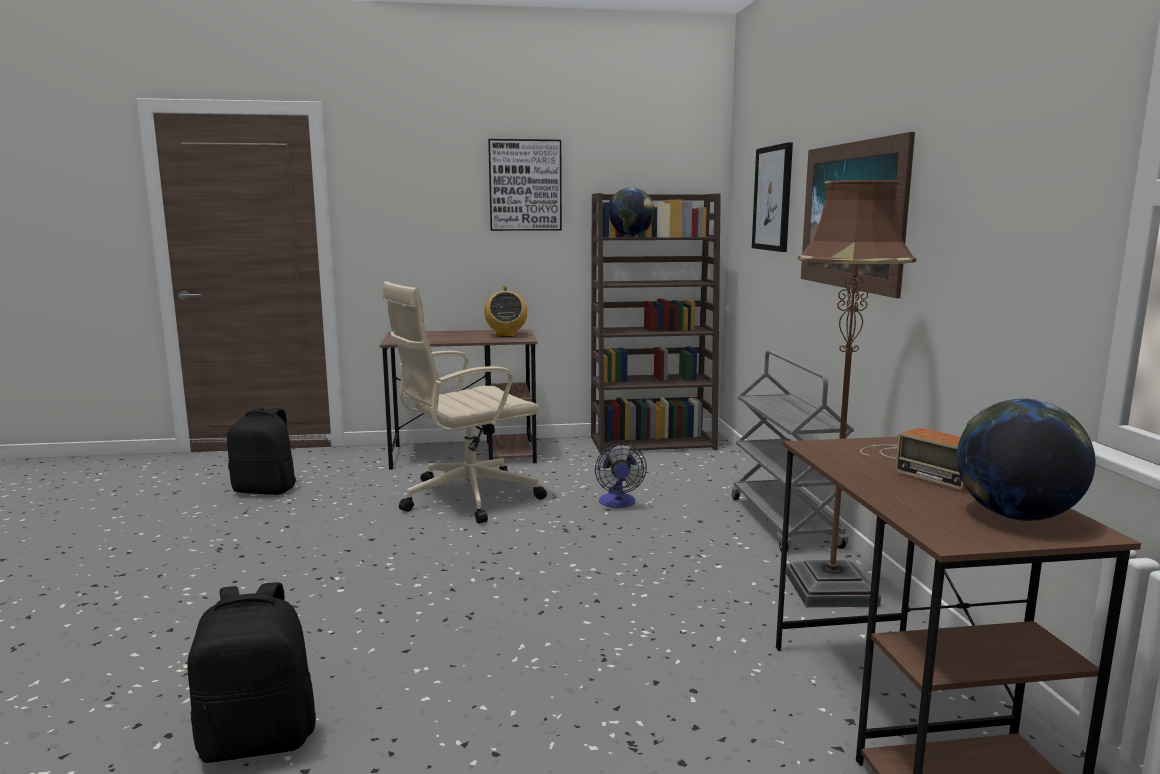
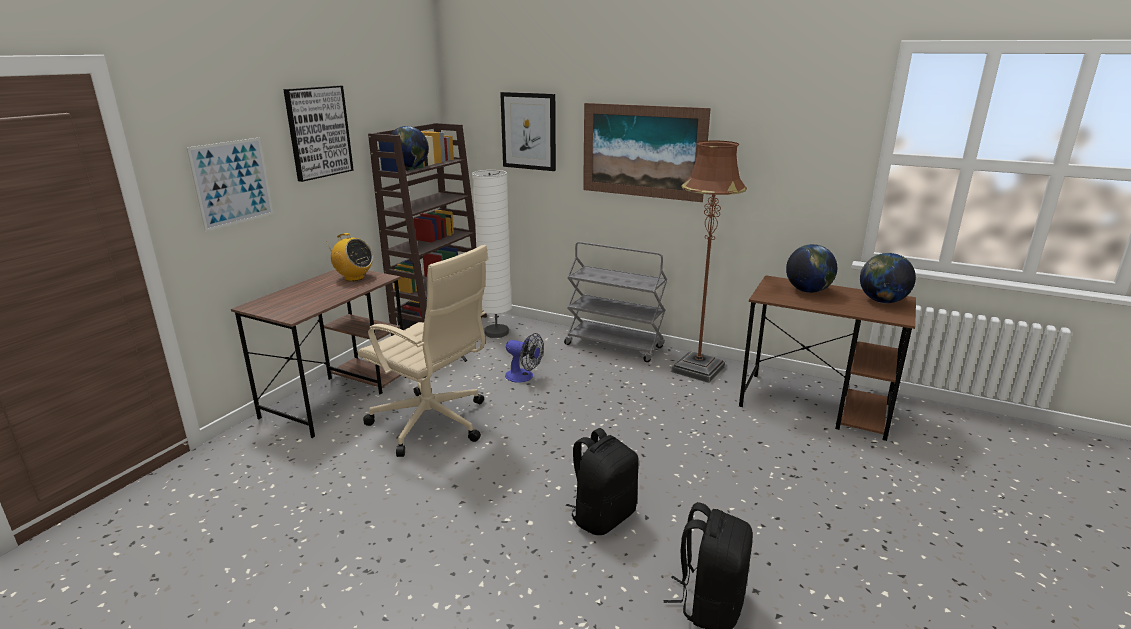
camera: 55 degrees left, 10 degrees up
(266, 490) = (252, 515): black backpack -> black backpack (602, 516)
(416, 219) = (232, 183): none -> picture
(466, 498) = (432, 424): beige office chair -> beige office chair turned 60 degrees counterclockwise
(691, 464) = (496, 332): none -> white floor lamp
(916, 464) = (808, 291): radio -> globe

